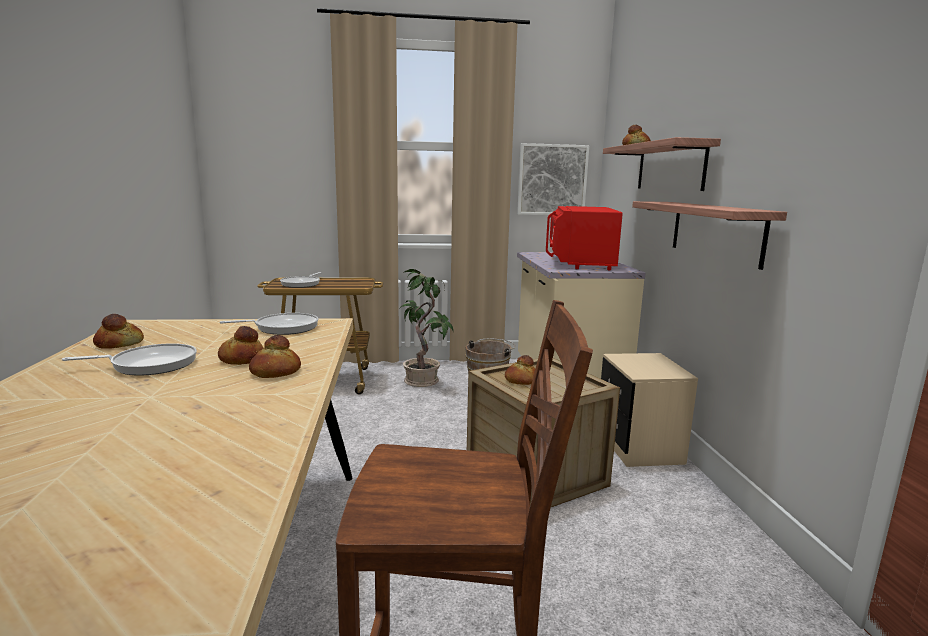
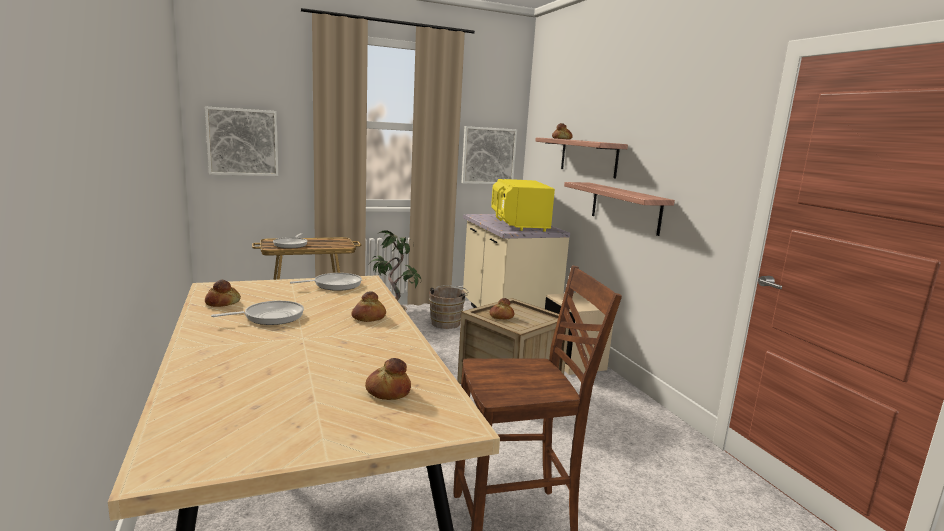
camera: 15 degrees left, 0 degrees up
(241, 359) = (333, 309): bread -> bread (387, 391)
(260, 169) = (243, 142): none -> picture
(579, 262) = (518, 224): red microwave -> yellow microwave

